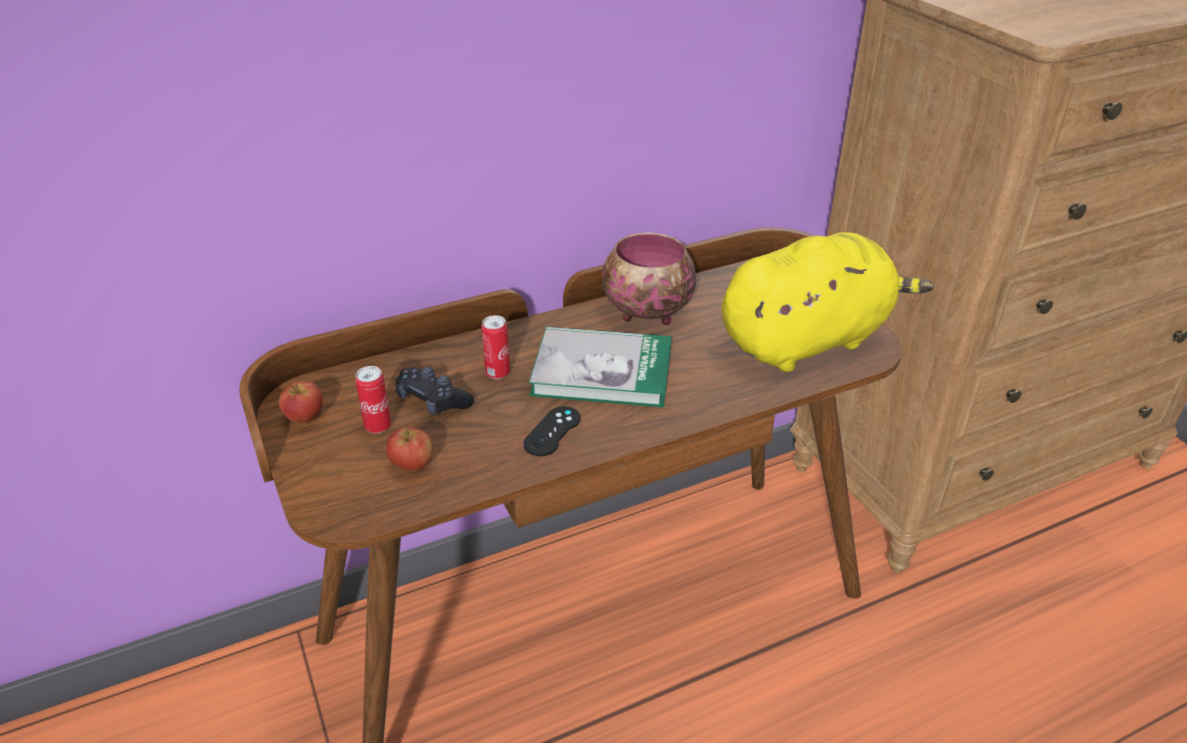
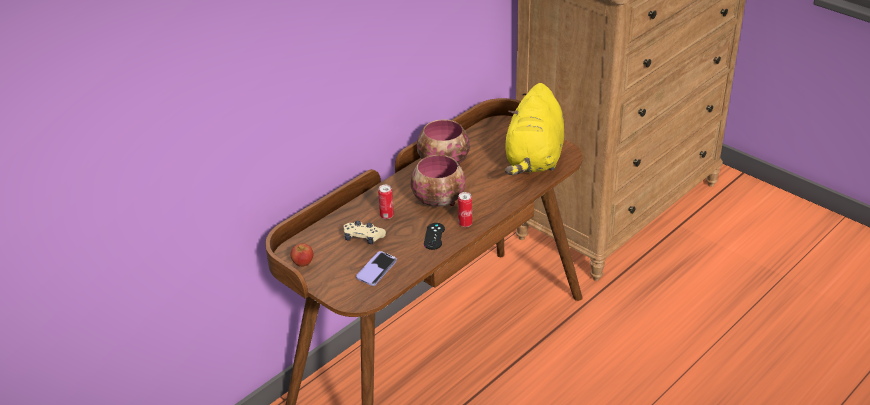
camera: 20 degrees left, 0 degrees up
(378, 427) = (345, 257): can -> can (465, 224)
(412, 465) = (376, 269): apple -> phone
(433, 401) = (363, 238): black game controller -> beige game controller
(602, 371) = (440, 201): book -> bowl
(808, 340) = (534, 158): yellow plush toy -> yellow plush toy turned 150 degrees clockwise

